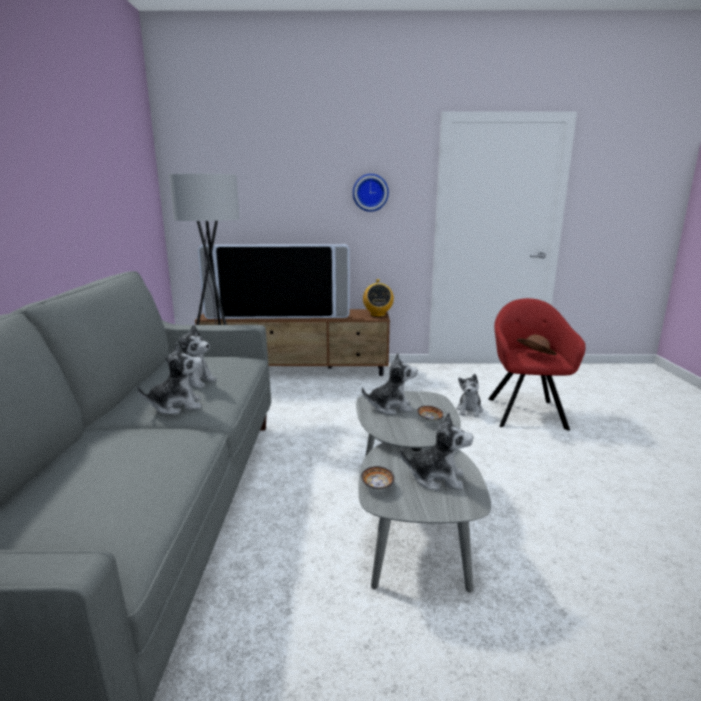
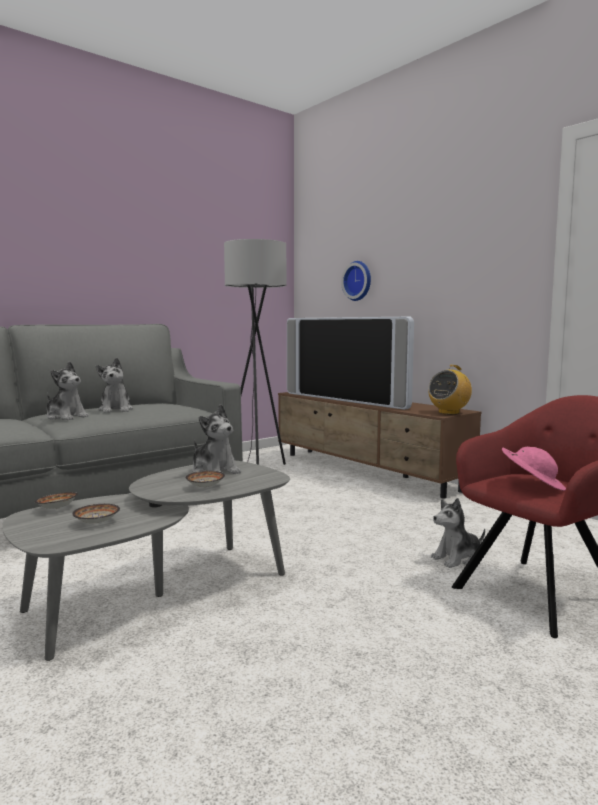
camera: 50 degrees right, 10 degrees down
(370, 192) = (468, 253): wall clock -> wall clock (358, 281)
(436, 478) = (97, 523): plush toy -> bowl
(534, 356) = (531, 485): brown hat -> pink hat

